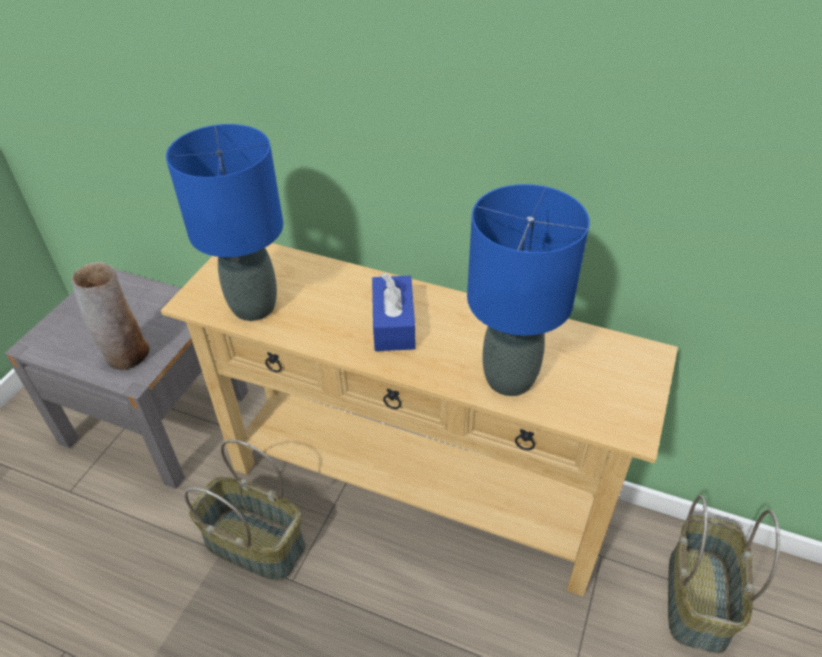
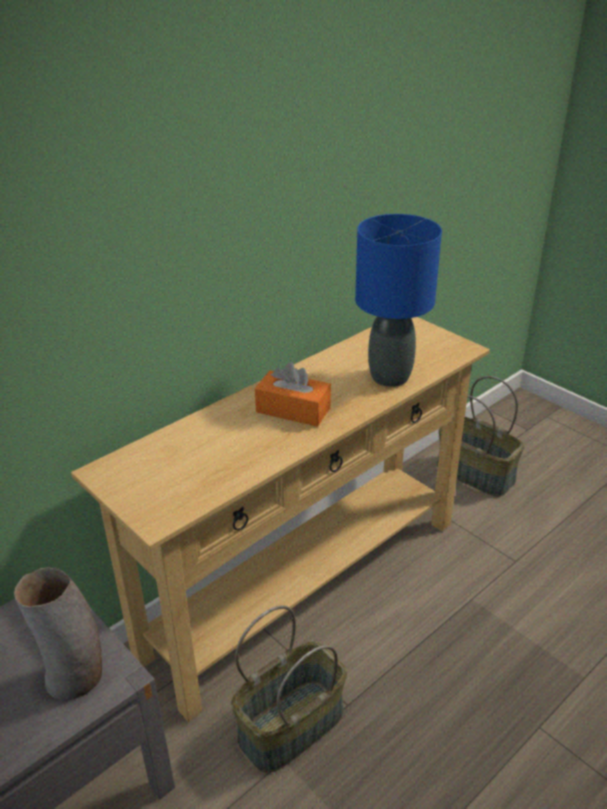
camera: 65 degrees left, 10 degrees down
(253, 306) = (202, 480): blue table lamp -> none
(393, 324) = (293, 410): blue tissue box -> orange tissue box

